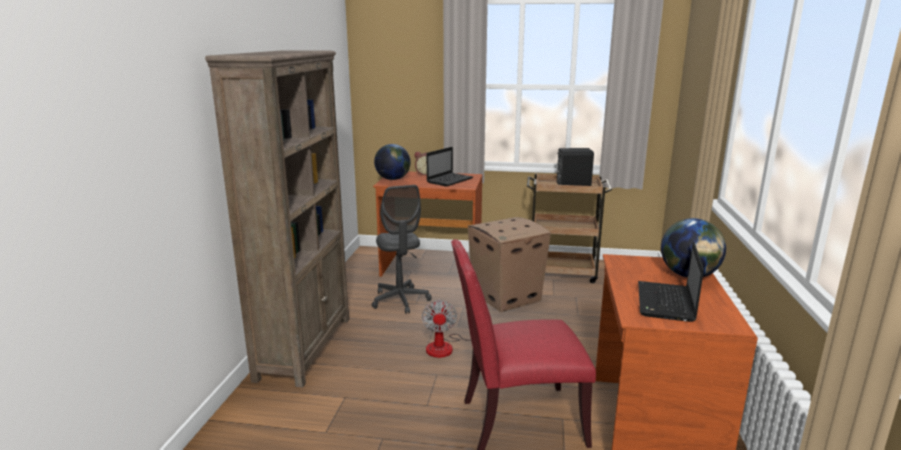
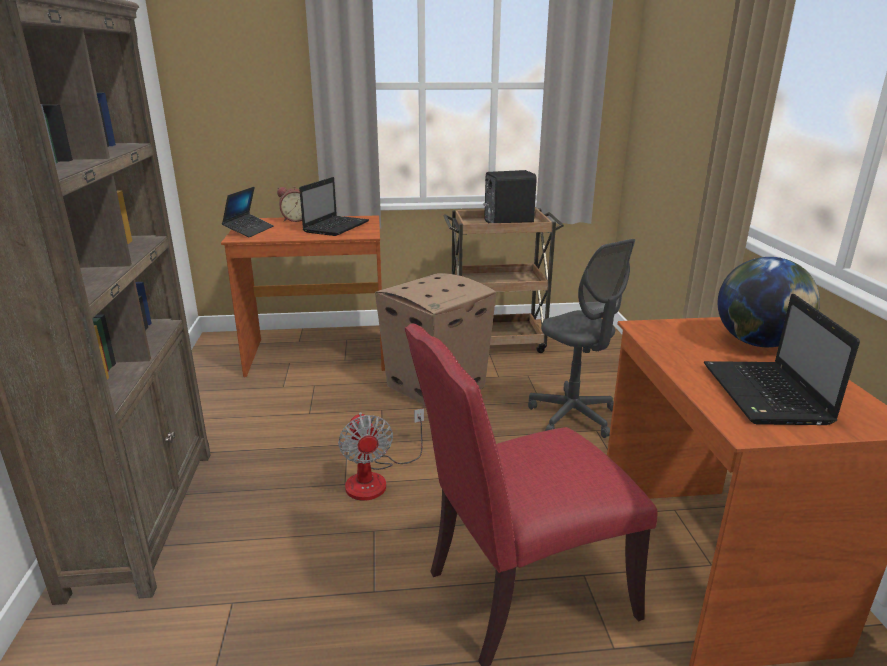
camera: 15 degrees left, 5 degrees up
(393, 179) = (249, 230): globe -> laptop
(400, 300) = (285, 412): grey office chair -> grey office chair (573, 416)

